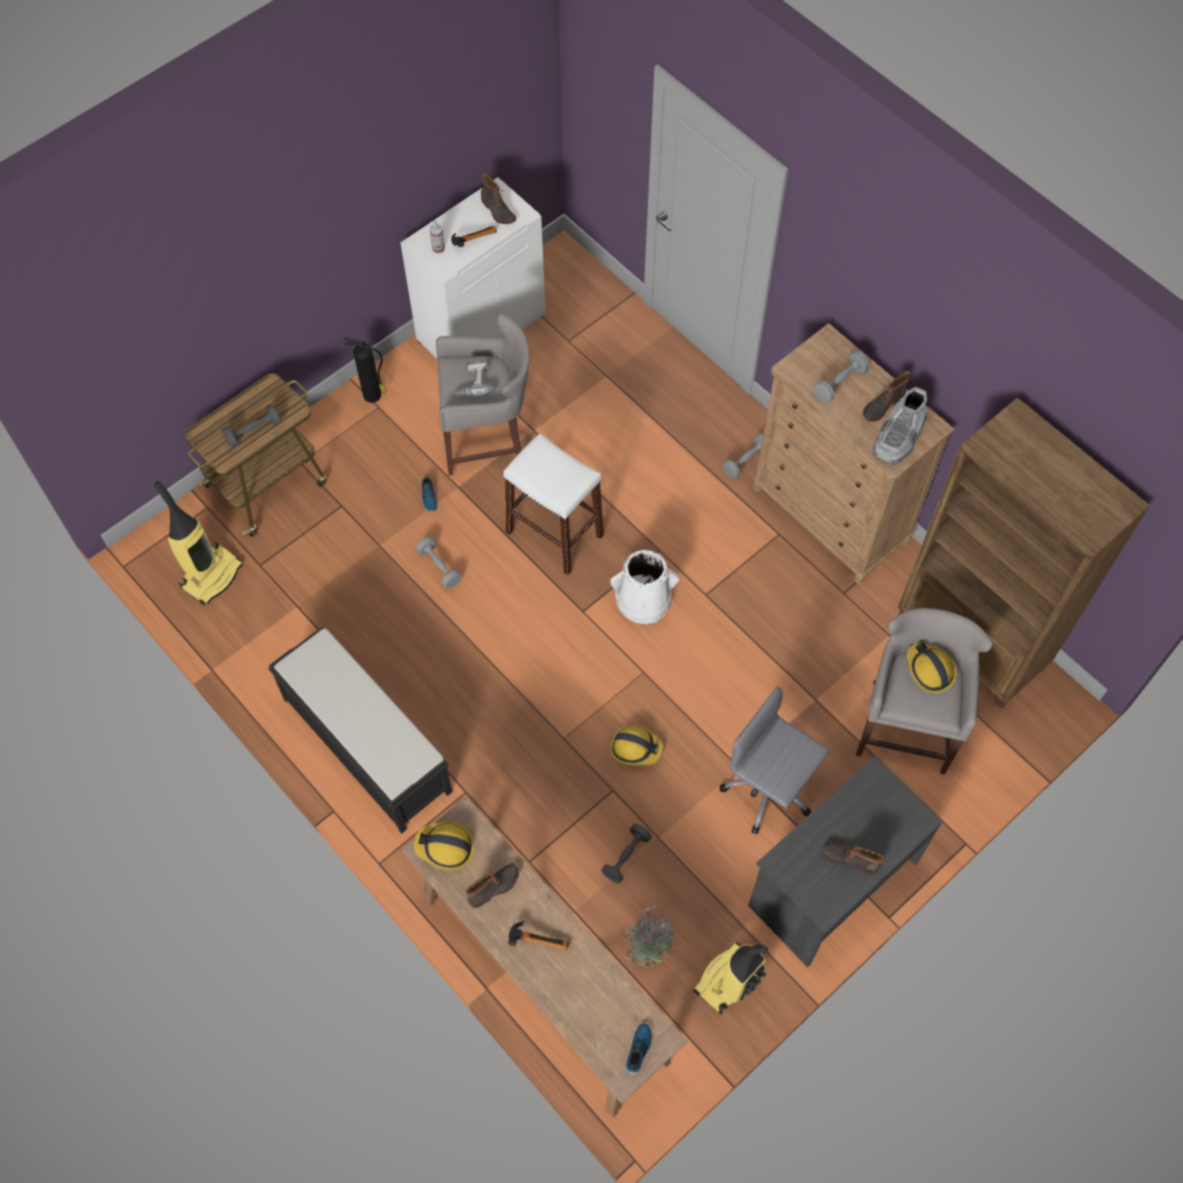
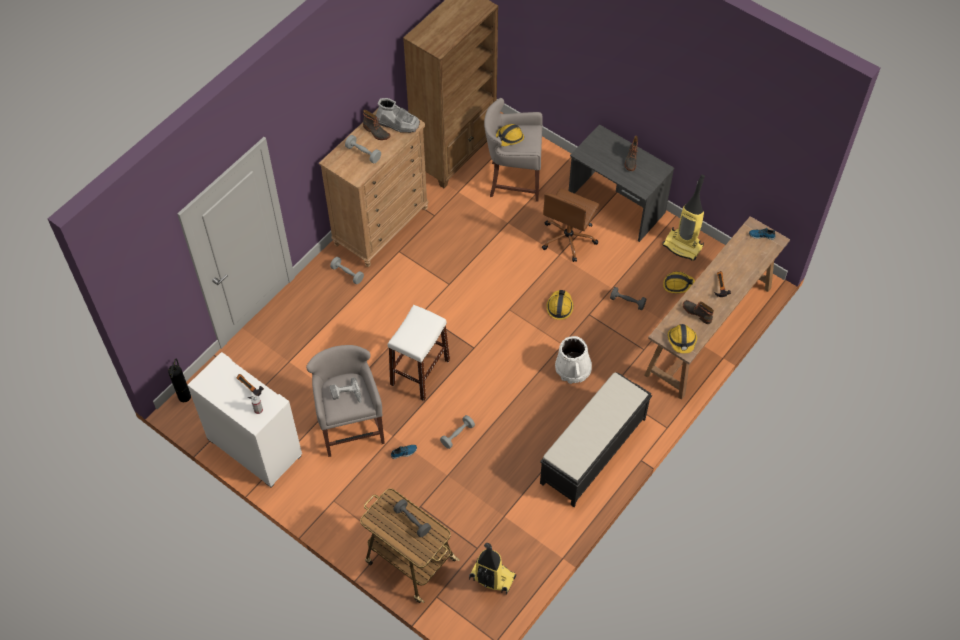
camera: 100 degrees left, 5 degrees down
(373, 395) = (323, 506): fire extinguisher -> fire extinguisher (184, 396)
(497, 211) = (220, 379): boot -> none
(643, 599) = (458, 316): white bucket -> white bucket (573, 368)
(647, 950) = (678, 285): potted plant -> hard hat
(770, 789) = (568, 239): grey office chair -> brown office chair

